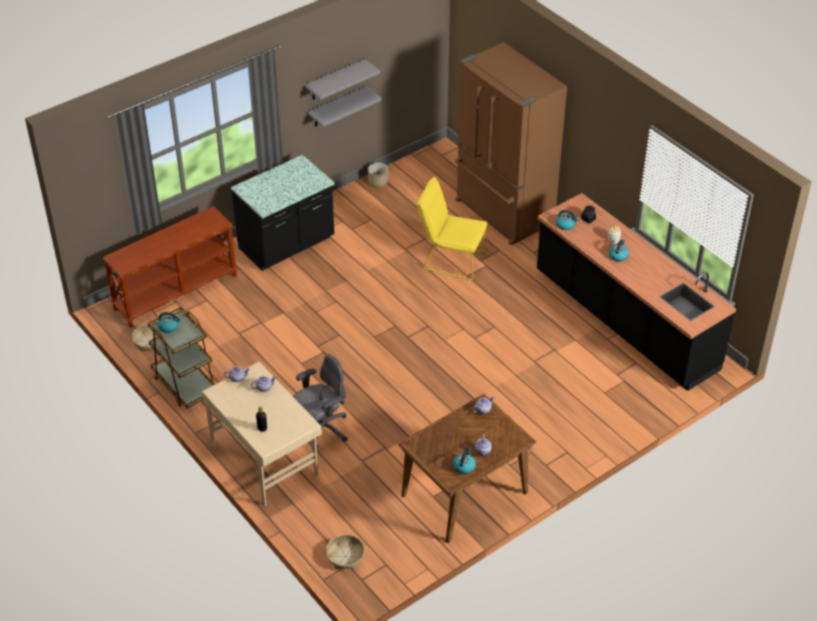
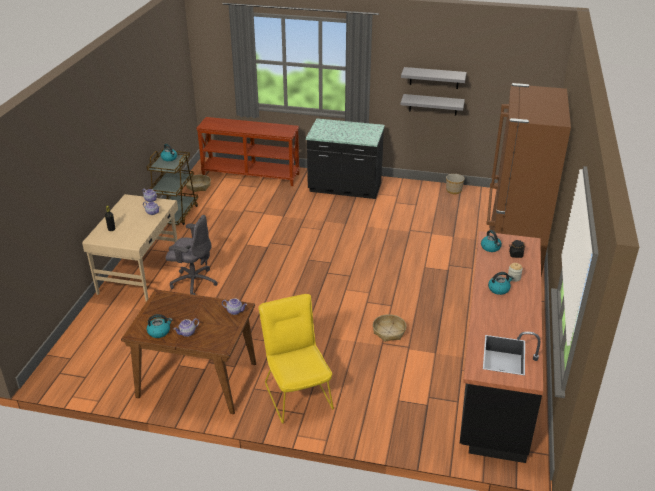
camera: 50 degrees right, 10 degrees down
(345, 556) = (77, 353): basket -> basket (389, 332)
(450, 259) = (429, 252): yellow chair -> yellow chair (296, 392)

